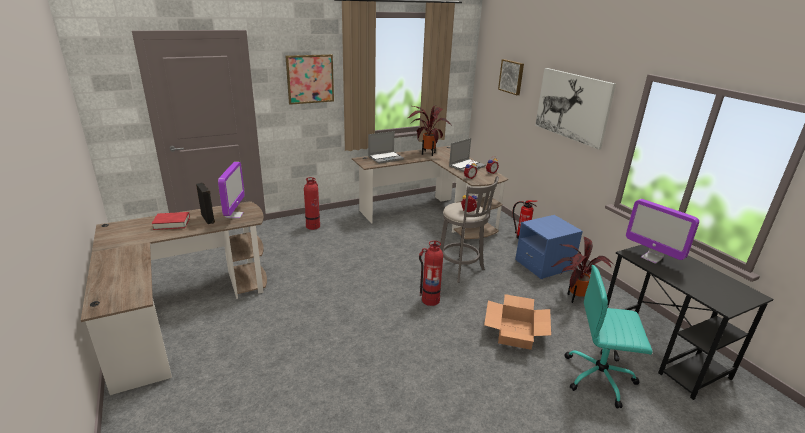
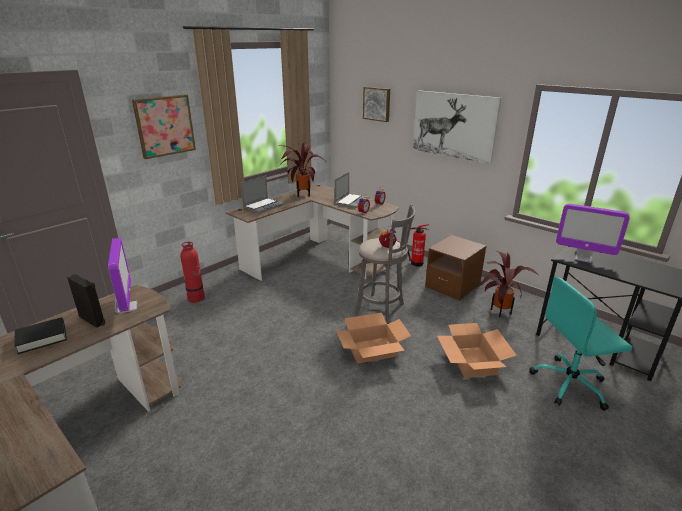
camera: 20 degrees left, 0 degrees up
(172, 223) = (42, 338): red book -> black book
(430, 300) = (372, 350): fire extinguisher -> cardboard box
(544, 265) = (452, 286): blue nightstand -> brown nightstand

